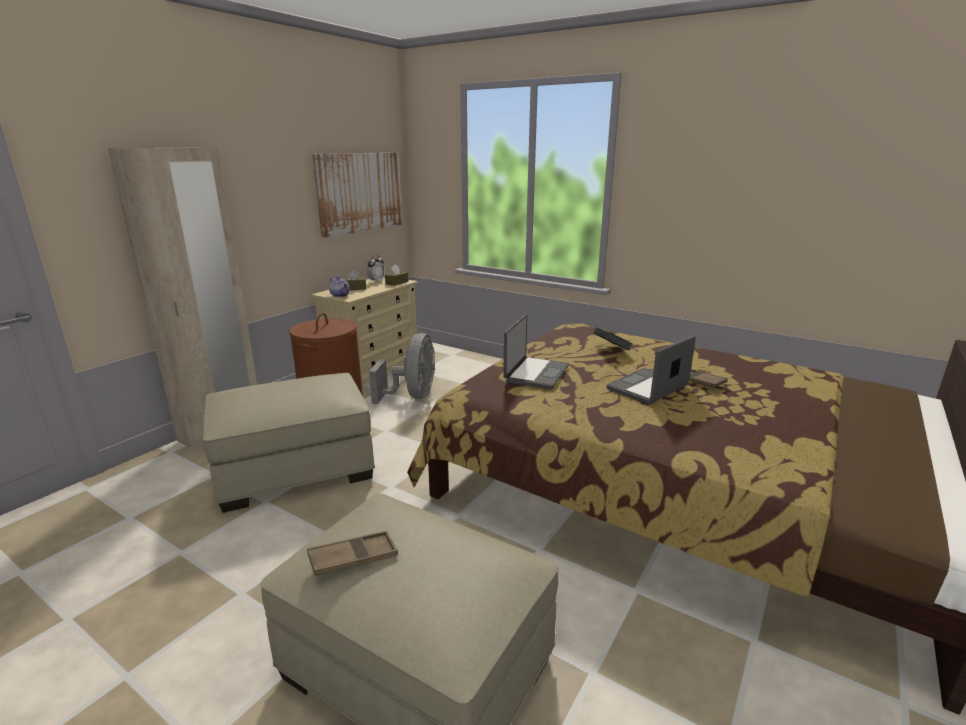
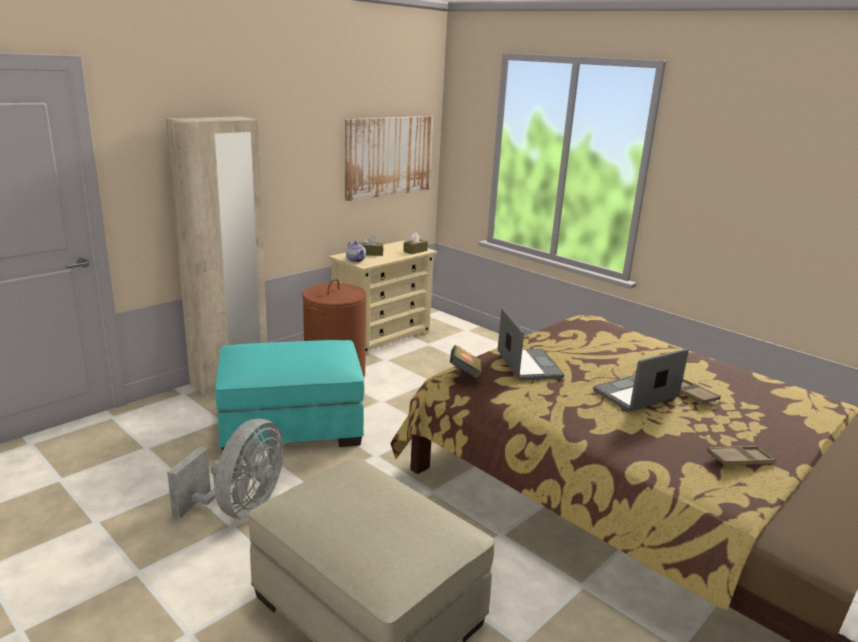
camera: 10 degrees right, 0 degrees up
(296, 468) = (293, 425): beige ottoman -> turquoise ottoman
(353, 558) = (323, 504): brown tray -> brown tray (739, 460)
(376, 281) = (395, 247): alarm clock -> none
(412, 396) = (415, 370): grey fan -> grey fan (240, 508)
(535, 373) = (527, 366): laptop -> laptop turned 45 degrees counterclockwise
(611, 350) = (616, 350): book -> book (464, 375)

